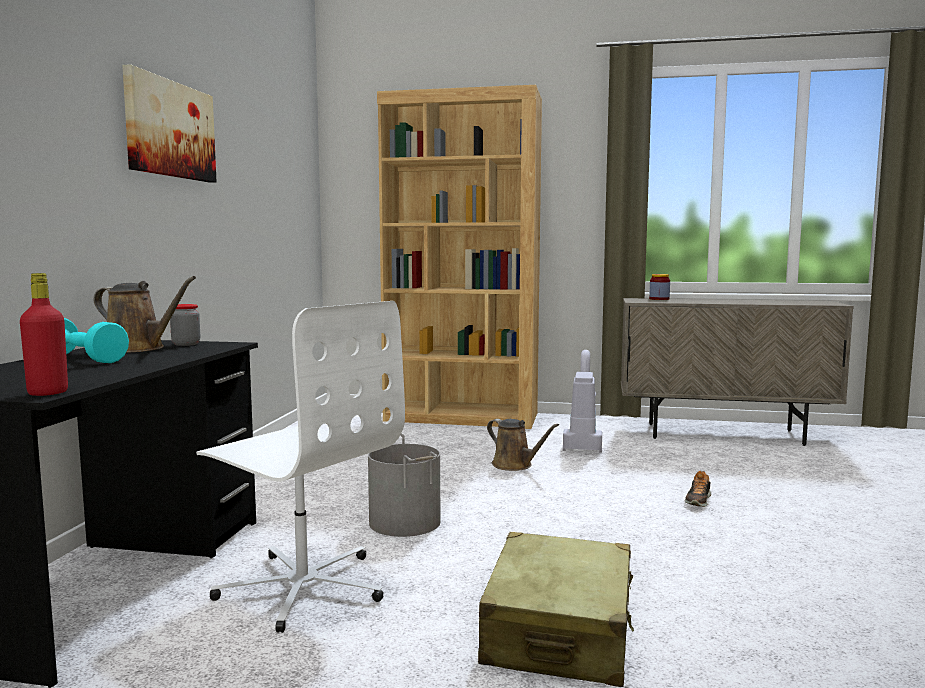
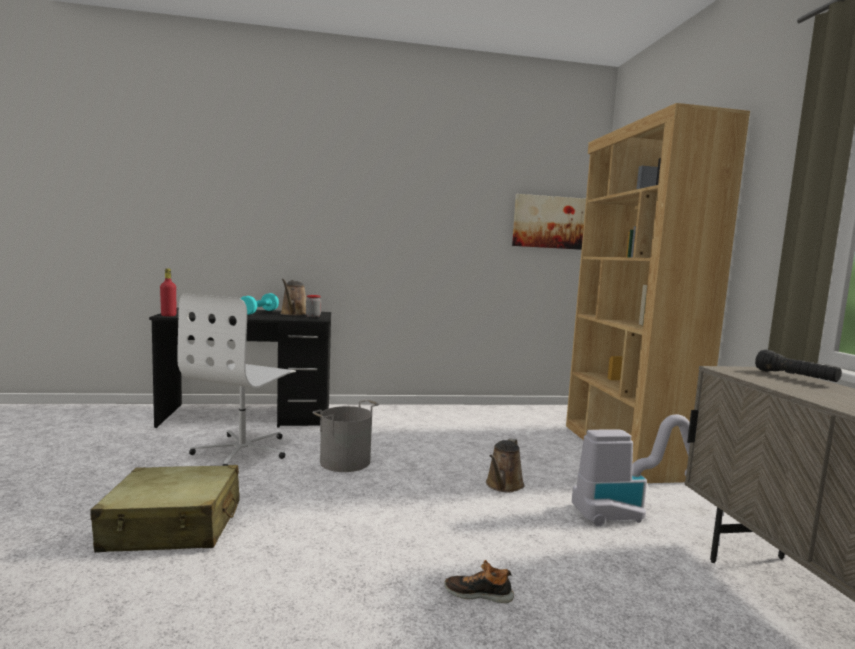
camera: 70 degrees right, 0 degrees up
(170, 129) = (388, 198): picture -> picture (550, 222)
(659, 299) = (795, 377): jar -> black flashlight

